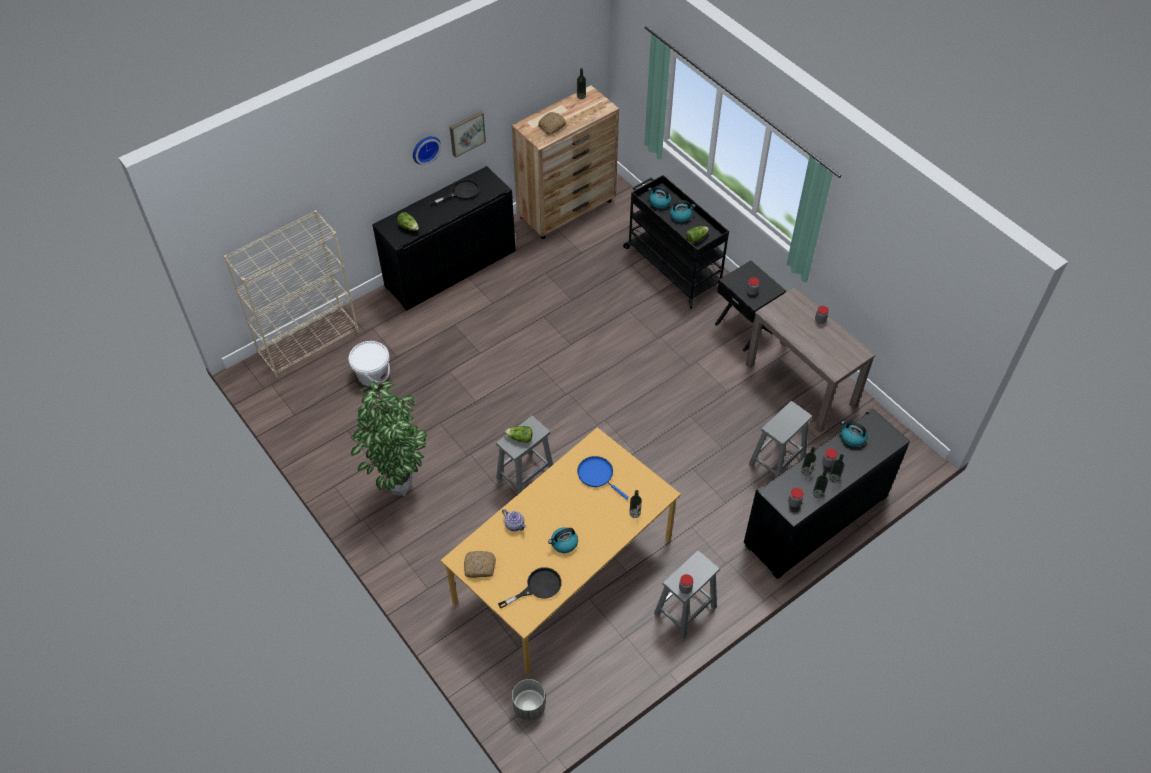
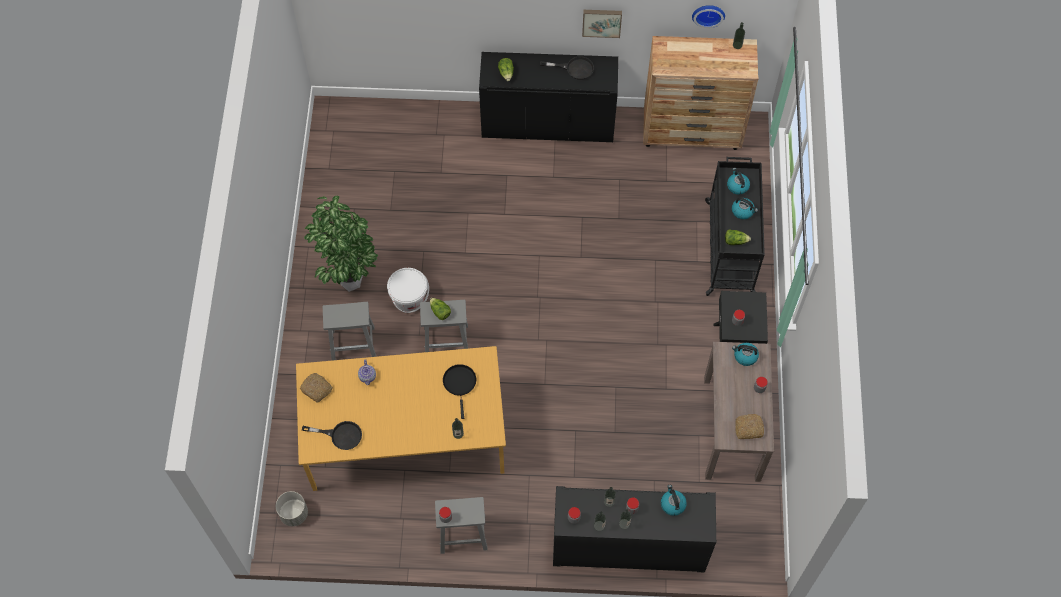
camera: 40 degrees right, 10 degrees up
(309, 342) = (388, 114): beige bookcase -> none
(373, 374) = (410, 175): white bucket -> white bucket (409, 298)
(425, 148) = (552, 16): wall clock -> wall clock (708, 13)
(552, 126) = (684, 59): bread -> bread (748, 429)
(564, 543) = (387, 417): kettle -> kettle (745, 356)
(597, 475) = (460, 384): blue frying pan -> black frying pan
(777, 460) = (647, 475): grey stool -> grey stool (354, 343)

